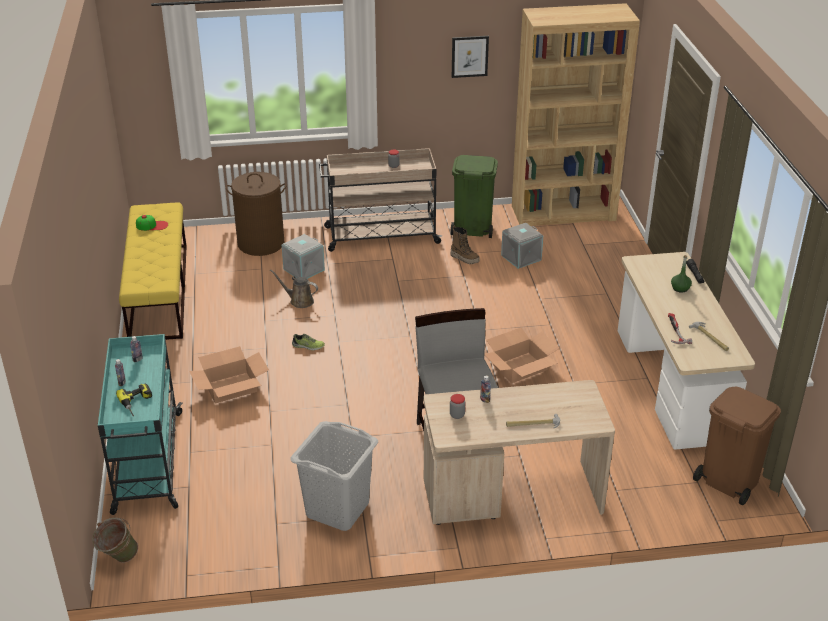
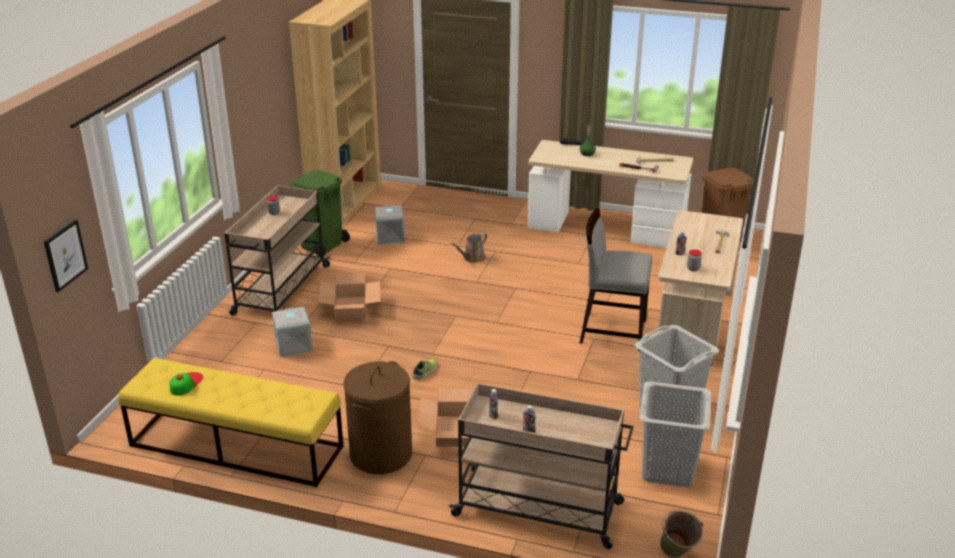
camera: 65 degrees left, 5 degrees down
(137, 403) = (570, 427): power drill -> none
(147, 463) = (540, 510): turquoise cart -> beige cart
(240, 528) = (667, 469): none -> grey laundry basket
(261, 243) = (216, 359): brown laundry basket -> brown laundry basket (381, 454)
(299, 301) = (345, 360): brown watering can -> brown watering can (472, 258)
(464, 258) = (365, 261): boot -> none
(469, 56) = (266, 84): picture -> picture (65, 255)
(520, 367) = (541, 279): cardboard box -> cardboard box (351, 308)

